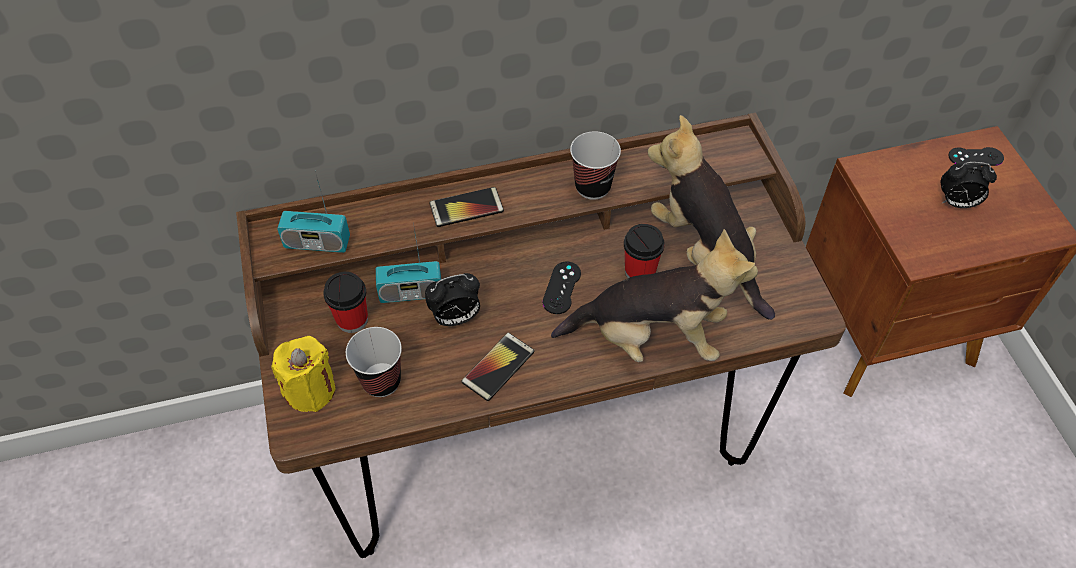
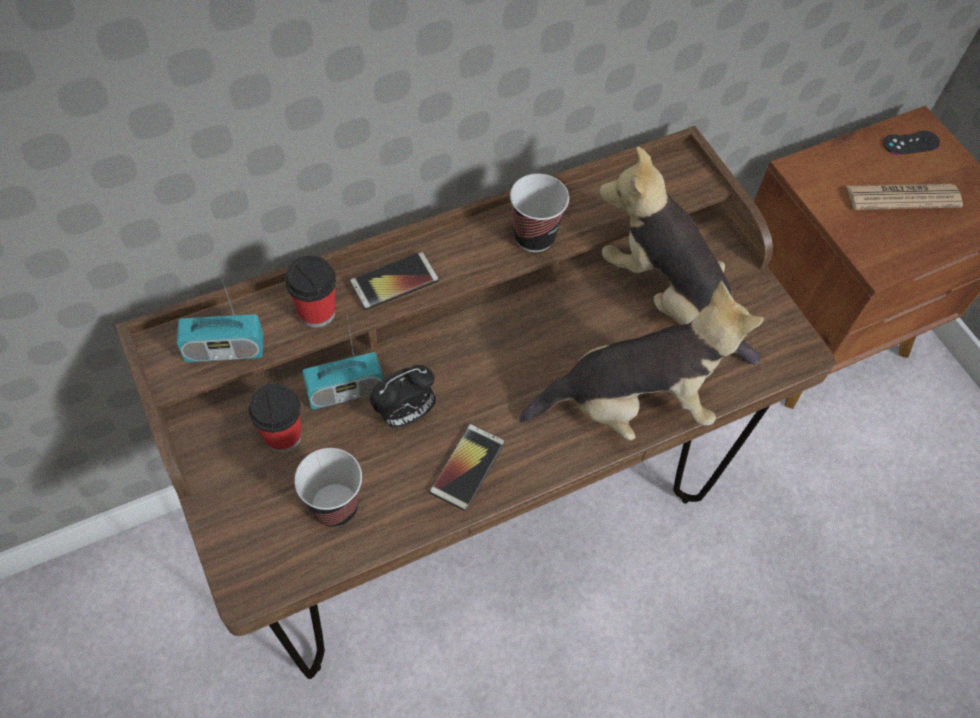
camera: 15 degrees left, 5 degrees up
(310, 390) = (252, 531): yellow candle -> none
(562, 288) = (518, 360): black game controller -> none
(640, 272) = (601, 328): cup -> cup (317, 312)
(956, 203) = (903, 197): alarm clock -> newspaper

